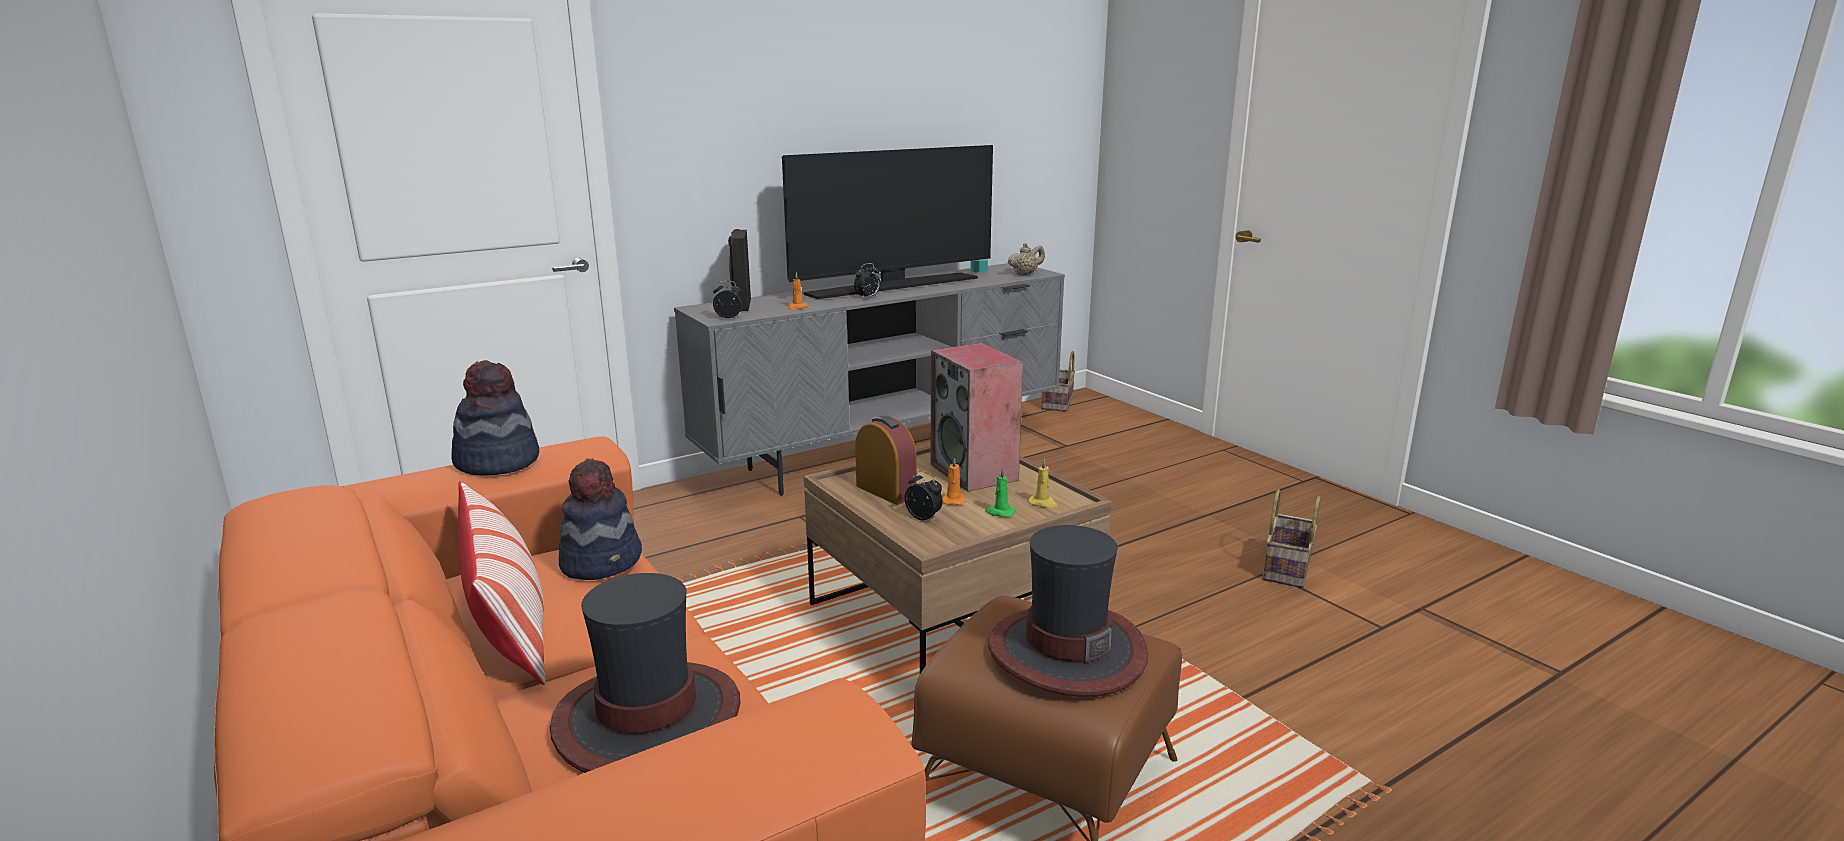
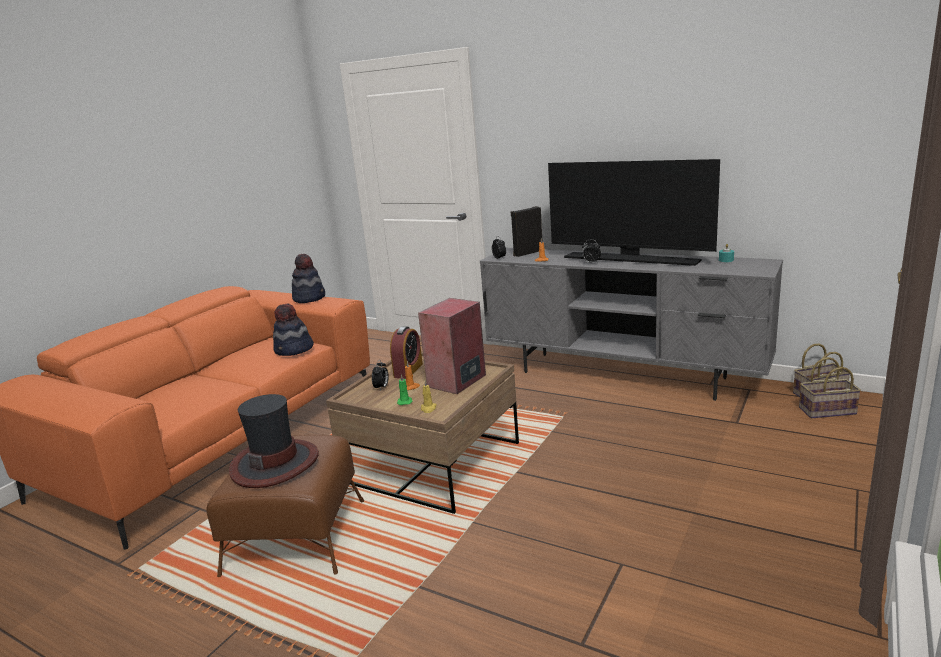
camera: 65 degrees right, 0 degrees up
(508, 624) = (239, 356): pillow -> none
(648, 719) = (178, 398): hat -> none
(1025, 274) = (745, 270): beige teapot -> none
(1288, 570) = (636, 573): basket -> basket (826, 411)

